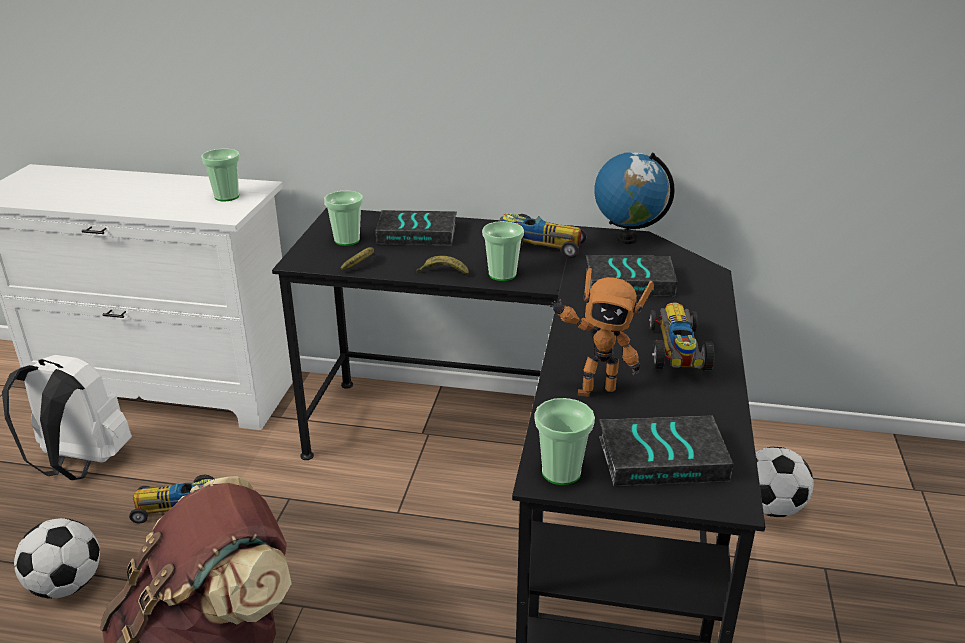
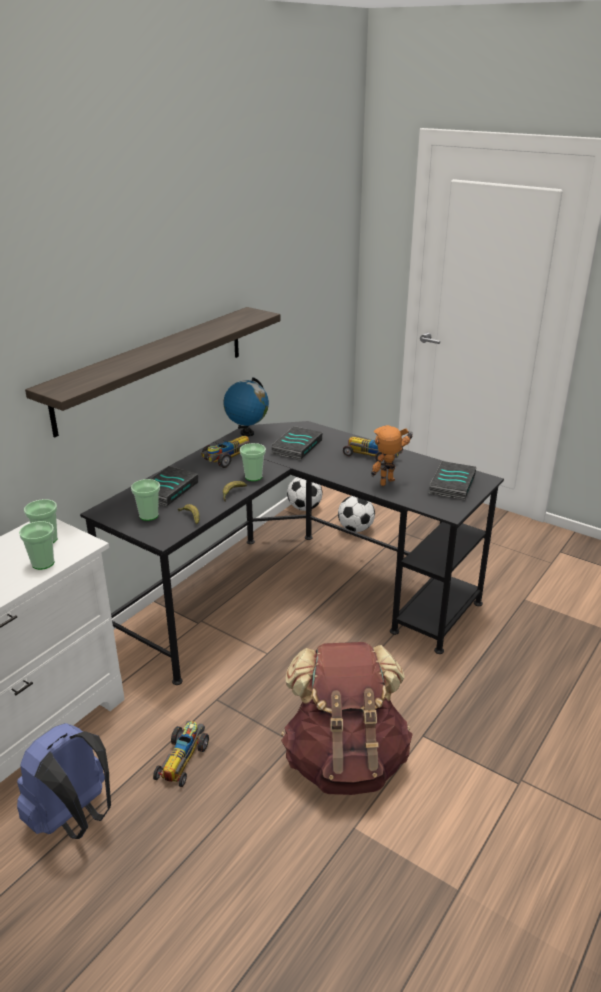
camera: 65 degrees left, 0 degrees up
(67, 585) = (225, 834): football -> football (304, 508)
(80, 464) = (74, 818): white backpack -> blue backpack
(480, 70) = (153, 367): none -> shelf
(561, 472) = (448, 508): cup -> cup (43, 563)
(594, 389) = (390, 484): toy robot -> toy robot turned 150 degrees counterclockwise

